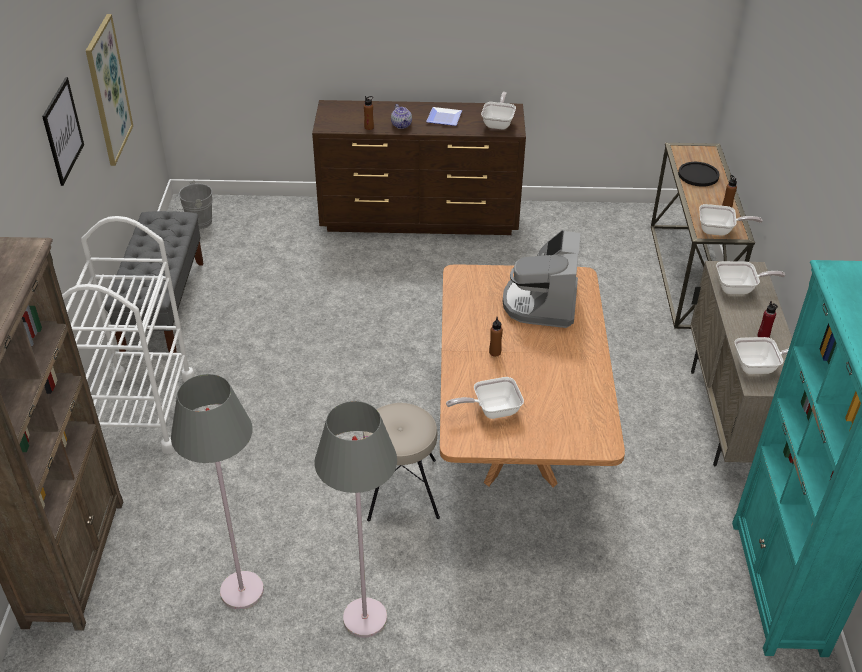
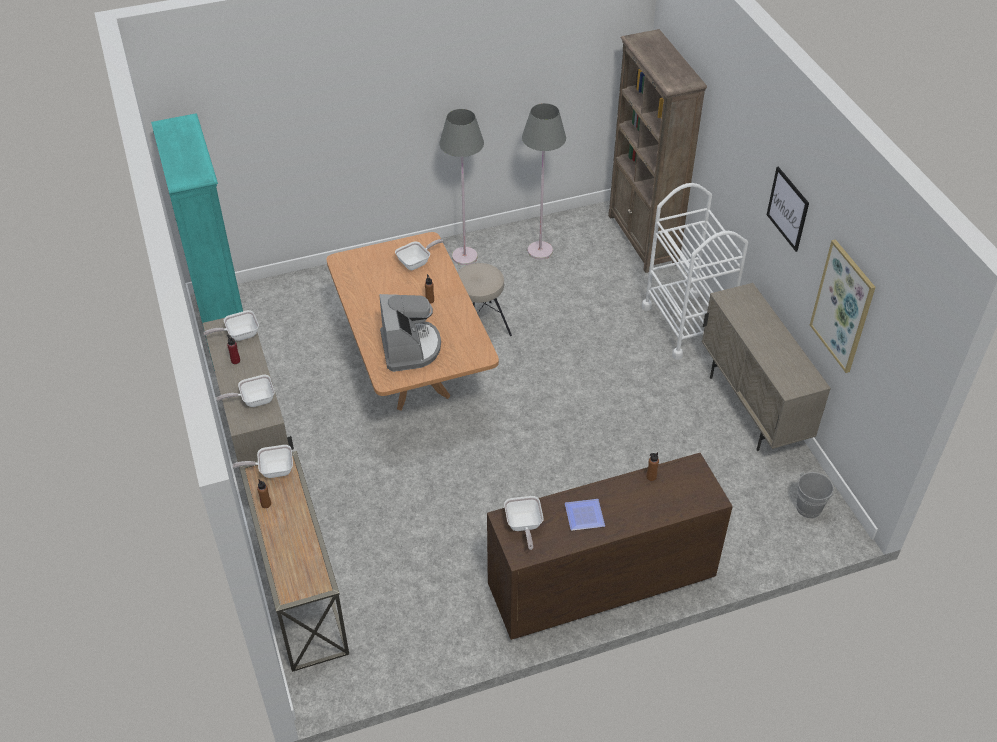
camera: 160 degrees right, 5 degrees up
(163, 306) = (752, 408): grey bench -> beige cabinet
(402, 125) = (621, 490): teapot -> none
(698, 175) = (297, 545): black plate -> none

